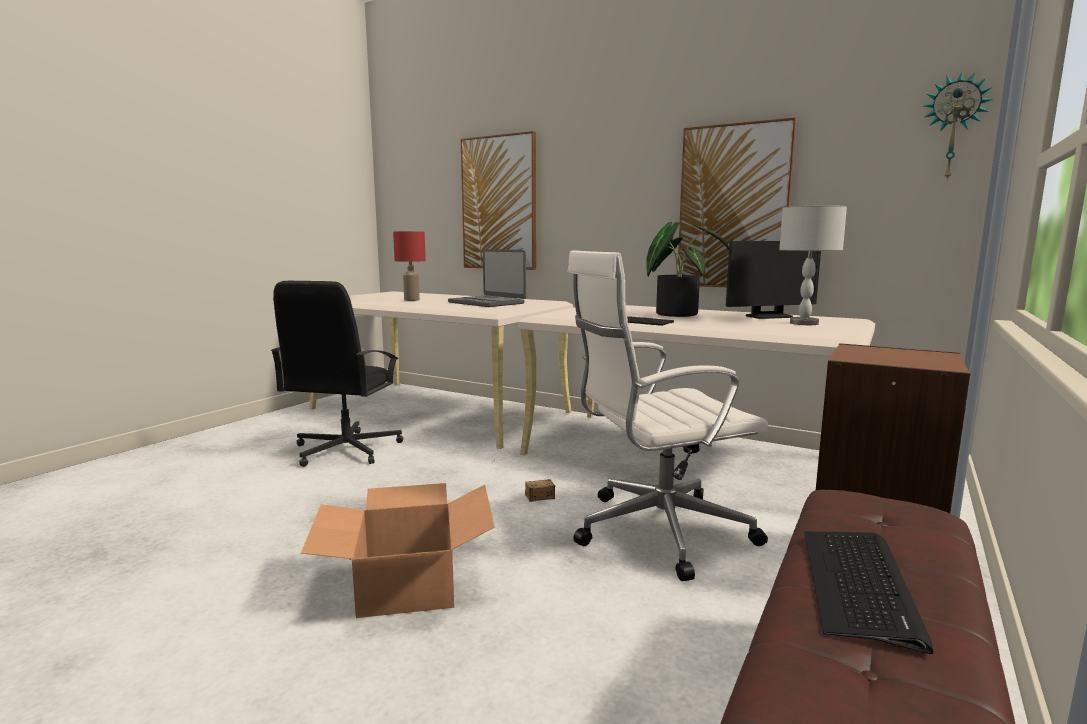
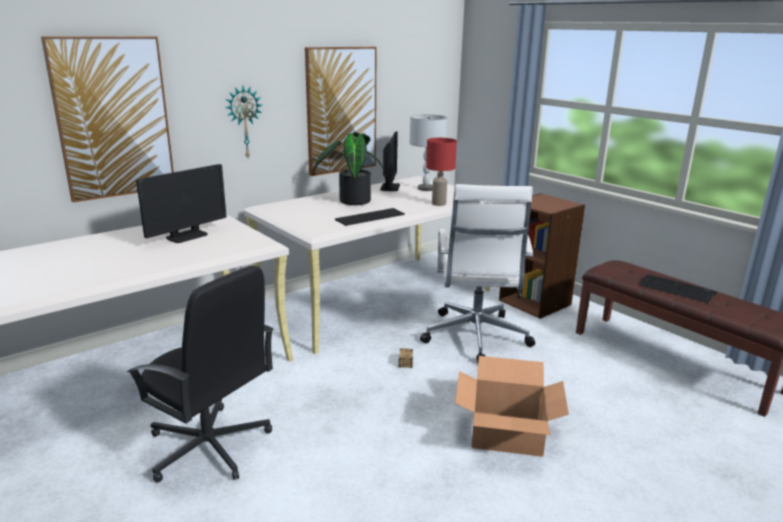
camera: 70 degrees left, 10 degrees up
(411, 300) = (93, 262): red table lamp -> red table lamp (439, 204)
(487, 303) = (187, 236): laptop -> monitor
(953, 128) = (441, 59): wall clock -> wall clock (244, 122)

